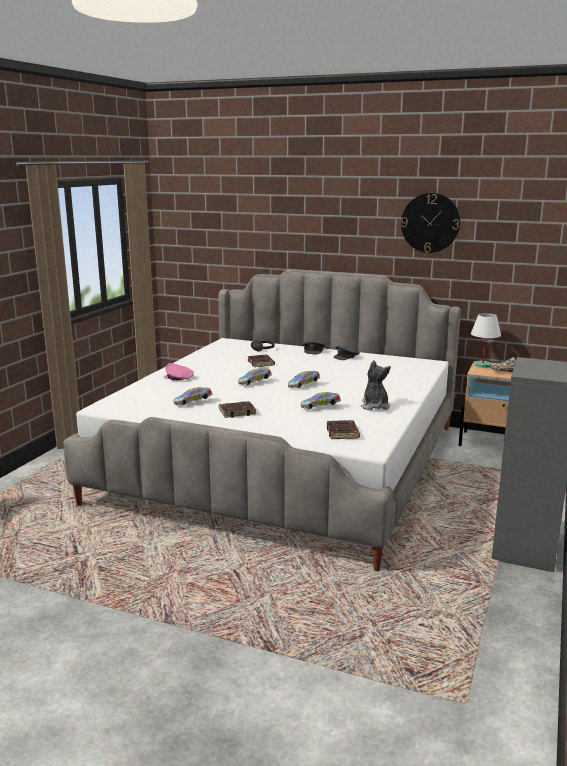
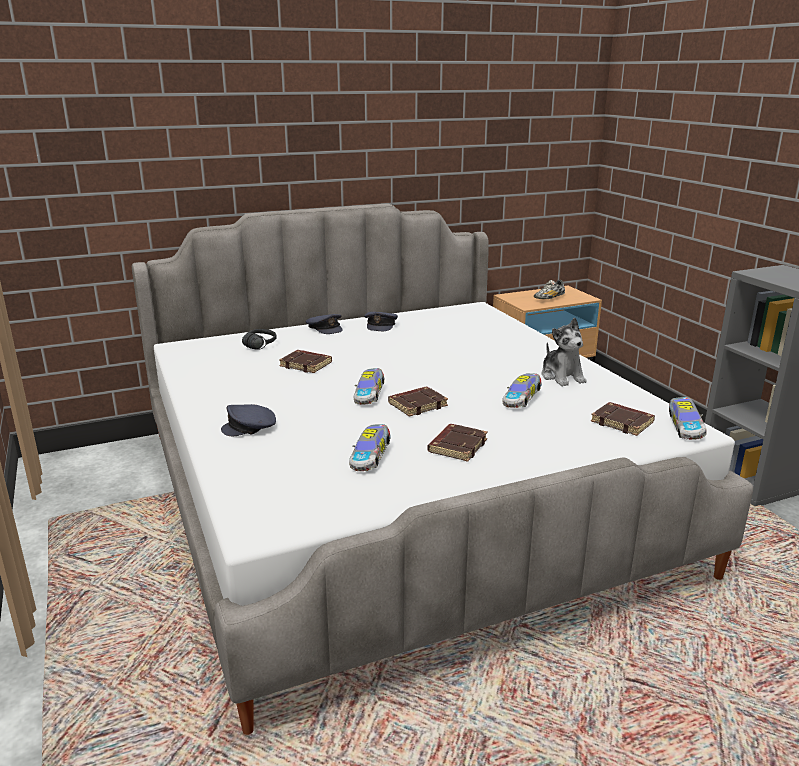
camera: 45 degrees left, 5 degrees up
(178, 378) = (250, 427): pink cap -> grey cap
(265, 393) = (417, 405): none -> brown book
(304, 385) = (432, 378): toy car -> toy car (684, 427)
(375, 406) = (562, 376): plush toy -> plush toy turned 150 degrees counterclockwise
(430, 223) = (436, 125): wall clock -> none
(483, 365) = (513, 297): white table lamp -> none

